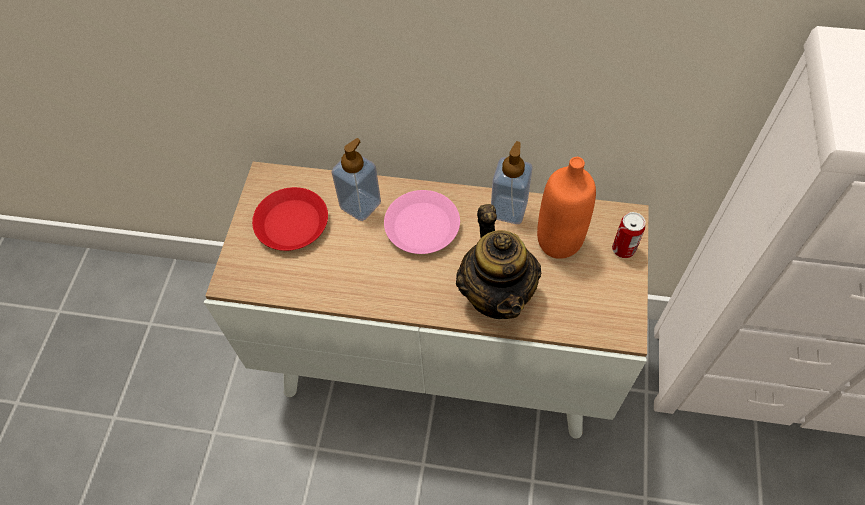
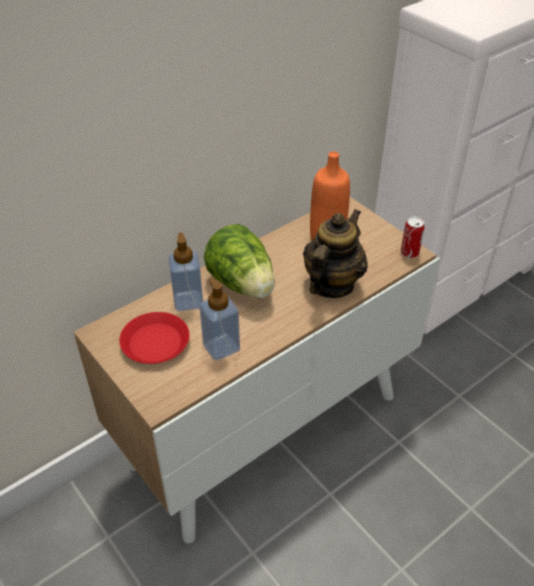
camera: 50 degrees left, 15 degrees down
(422, 226) = (242, 284): pink plate -> lettuce
(497, 294) = (331, 284): teapot -> teapot turned 90 degrees counterclockwise
(508, 209) = (280, 243): soap dispenser -> soap dispenser (221, 347)
(623, 249) = (362, 219): can -> can (409, 252)

